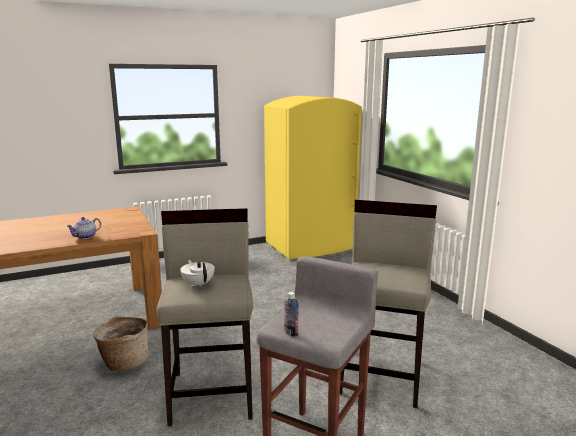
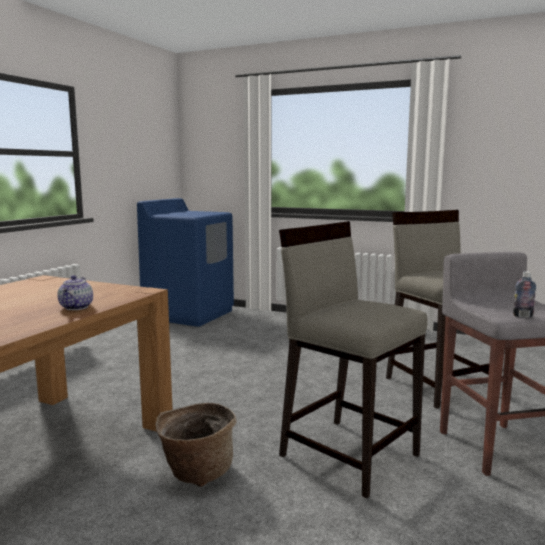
camera: 40 degrees left, 5 degrees down
(198, 284) = (354, 310): white teapot -> none
(311, 246) = (189, 314): yellow fridge -> blue washing machine

